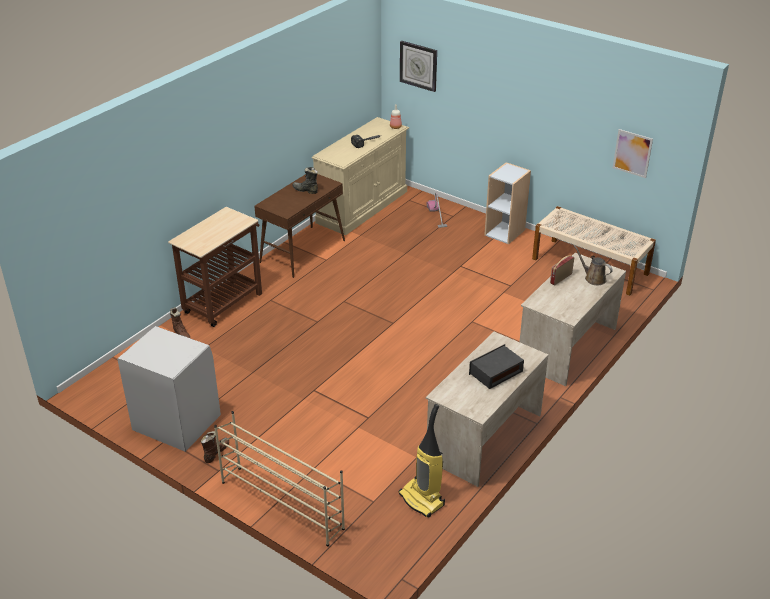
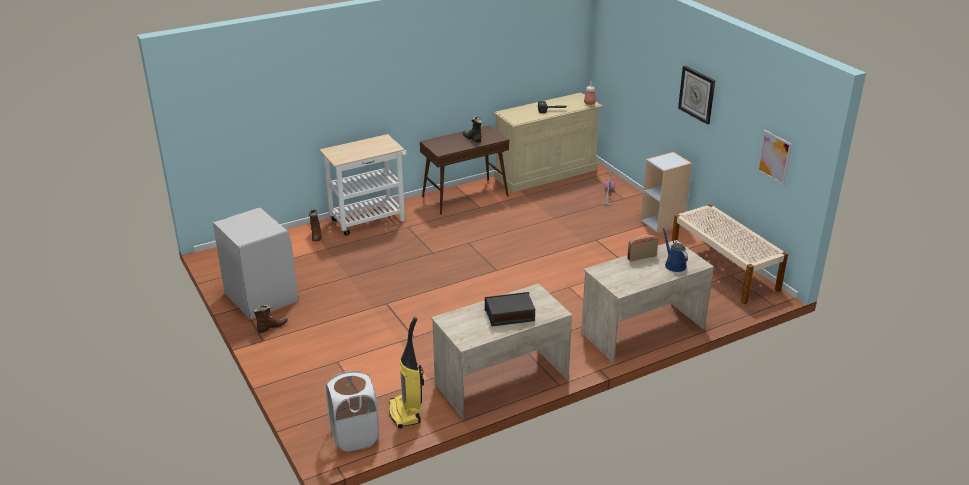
camera: 25 degrees right, 5 degrees down
(224, 303) = (368, 220): brown cart -> white cart
(281, 504) = (289, 380): beige shoe rack -> none
(393, 541) = (354, 436): none -> white laundry basket
(418, 65) = (616, 46): wall clock -> wall clock (697, 94)
(593, 278) = (674, 264): brown watering can -> blue watering can

